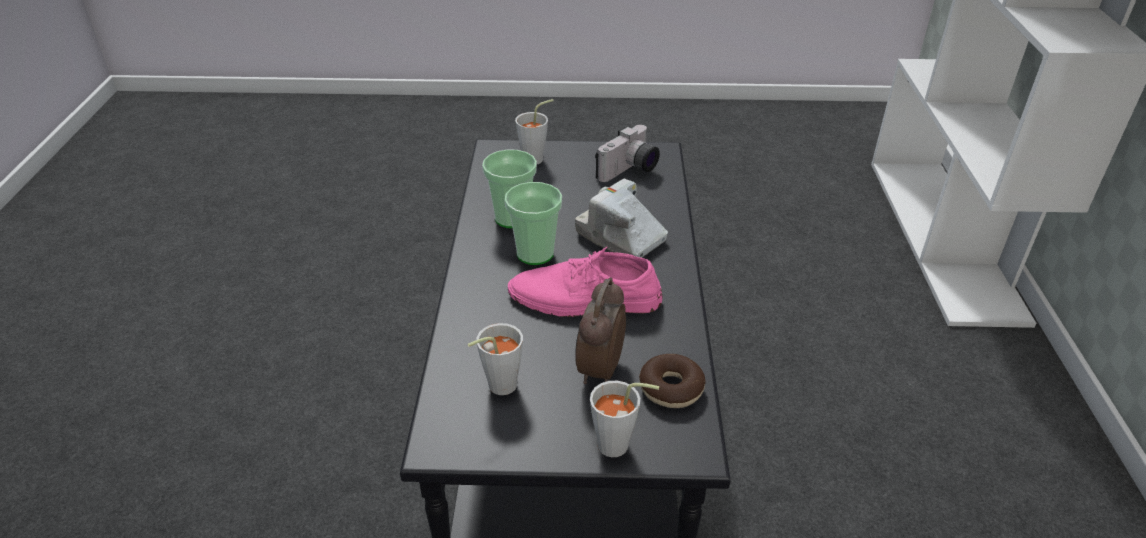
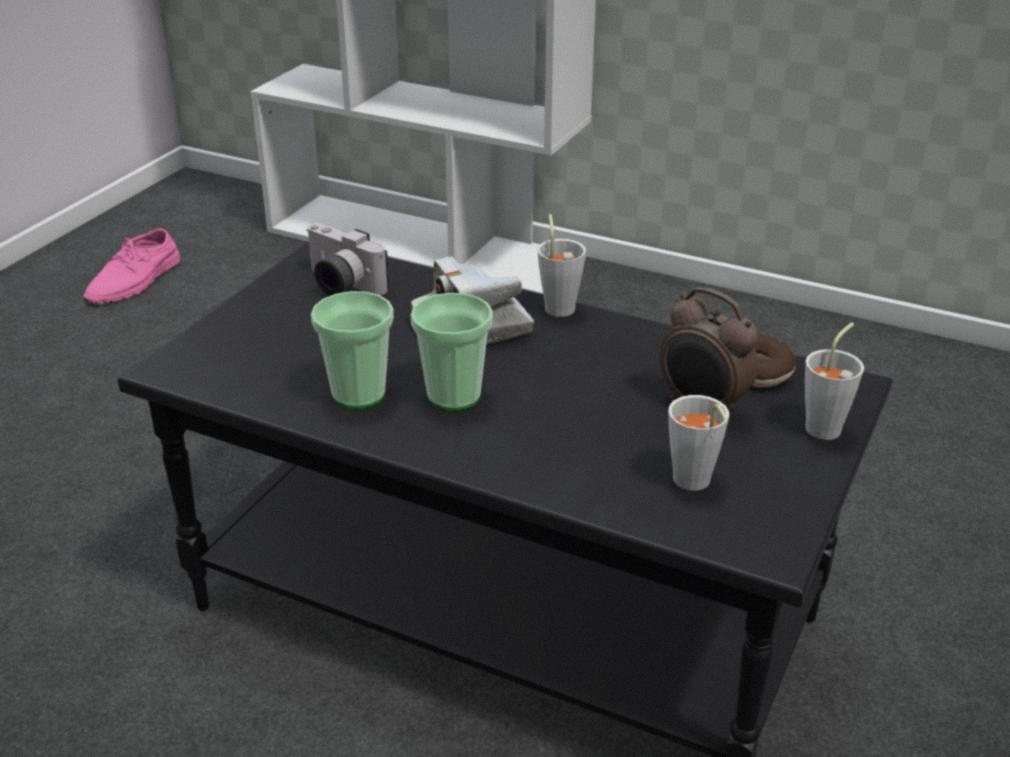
camera: 65 degrees left, 5 degrees down
(537, 158) = (234, 340): grey cup -> grey cup (559, 305)
(584, 299) = (573, 384): pink shoe -> pink shoe (135, 281)
(630, 171) = (339, 285): camera -> camera turned 150 degrees clockwise

